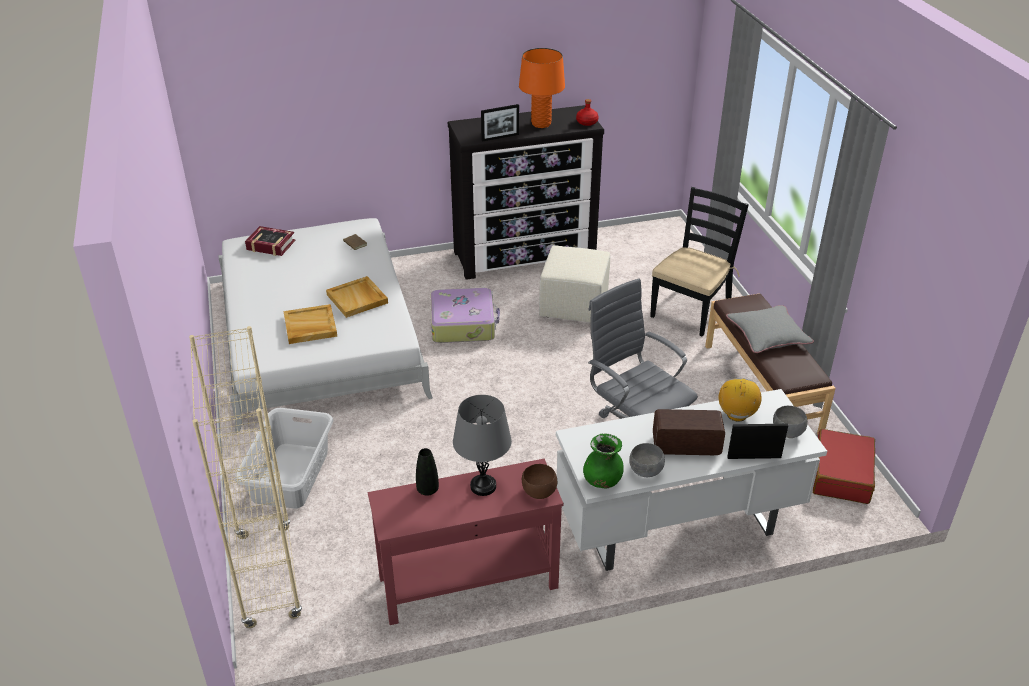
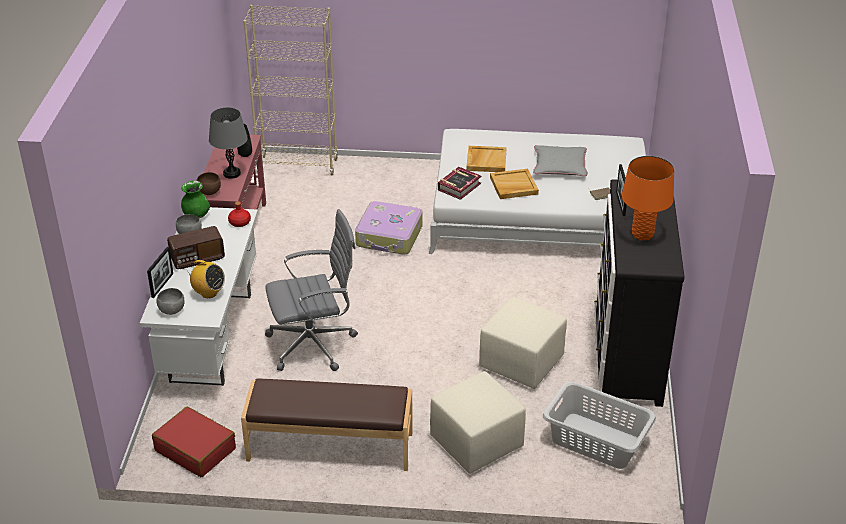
camera: 110 degrees right, 0 degrees up
(270, 245) = (619, 156): book -> book (459, 186)
(291, 475) = (381, 182): grey laundry basket -> grey laundry basket (596, 441)
(463, 324) = (523, 289): suitcase -> suitcase (389, 236)
(587, 122) = (636, 265): red bottle -> red bottle (240, 222)
(686, 446) = (197, 259): radio -> radio turned 45 degrees clockwise
(691, 310) = (476, 444): black chair -> beige ottoman
(767, 335) = (333, 399): grey pillow -> grey pillow (560, 166)

